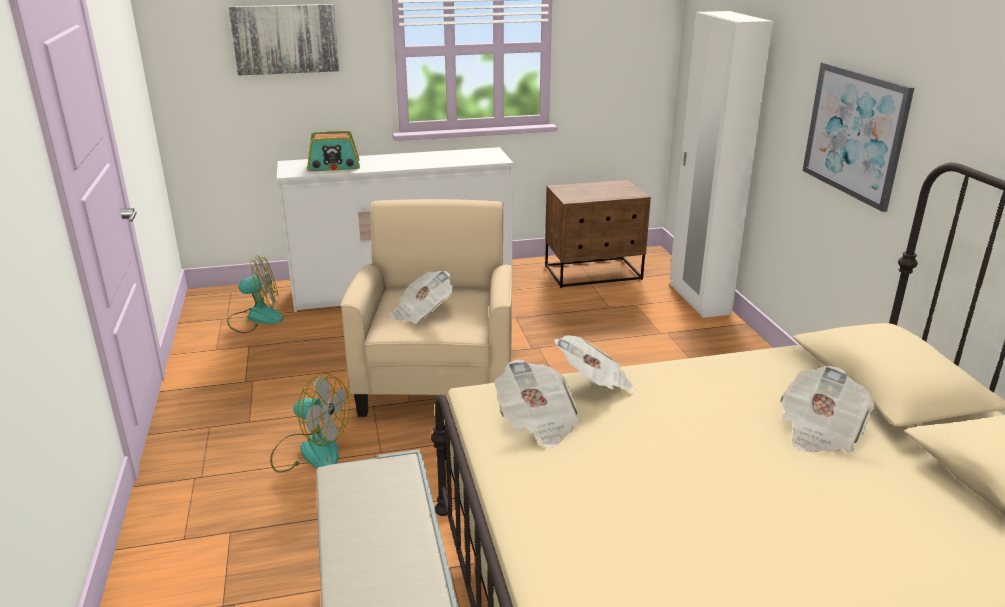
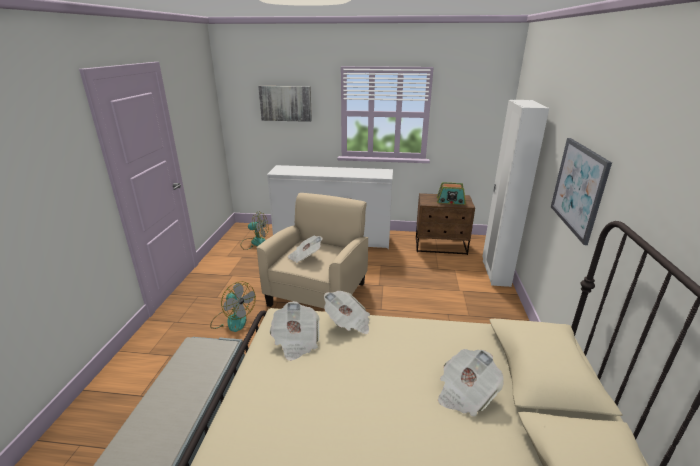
camera: 20 degrees right, 0 degrees up
(334, 166) = (299, 171): radio -> radio (450, 201)

